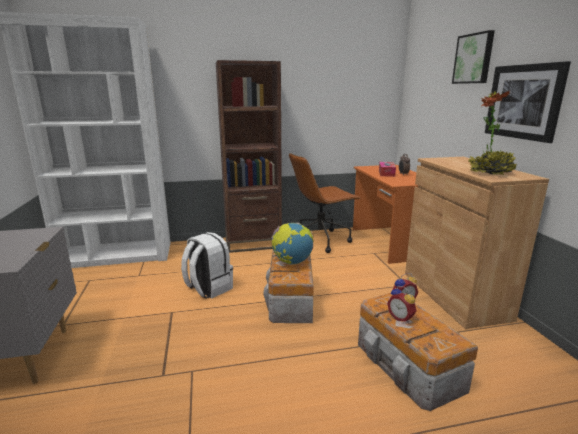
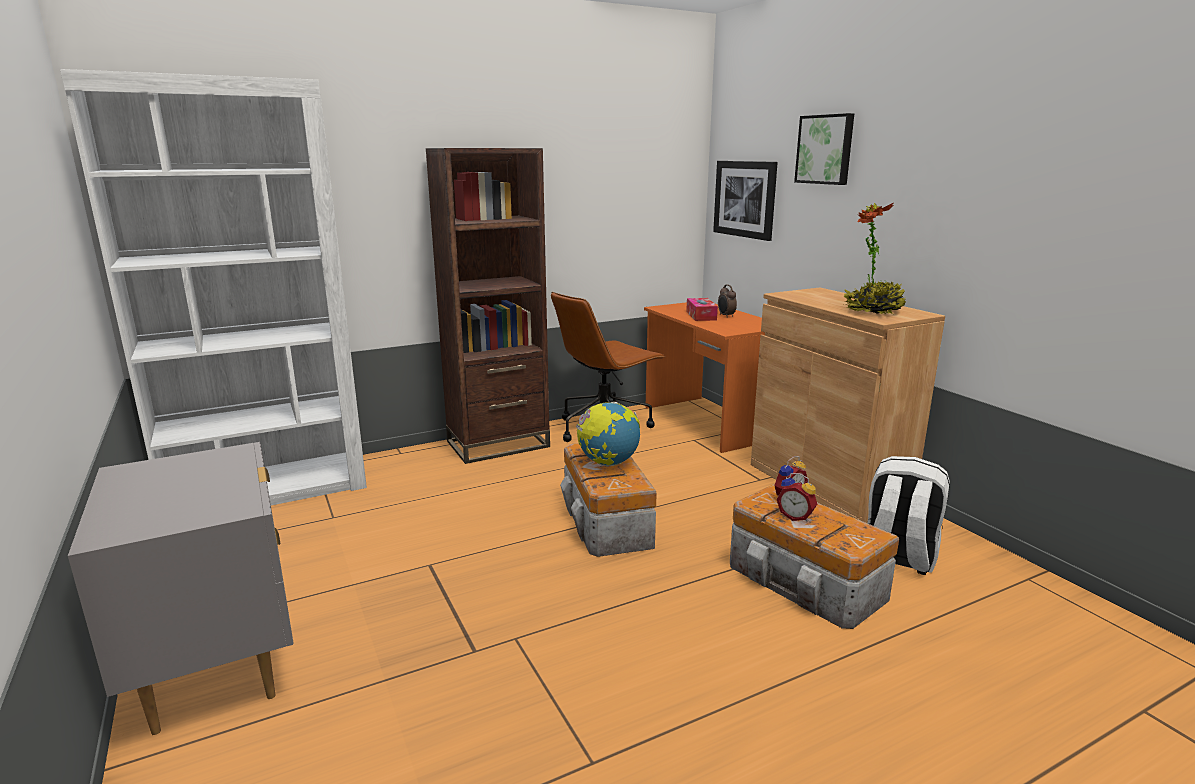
camera: 15 degrees left, 0 degrees up
(208, 288) = (467, 522): white backpack -> white backpack (897, 556)
(524, 102) = (902, 213): picture -> picture (745, 199)

